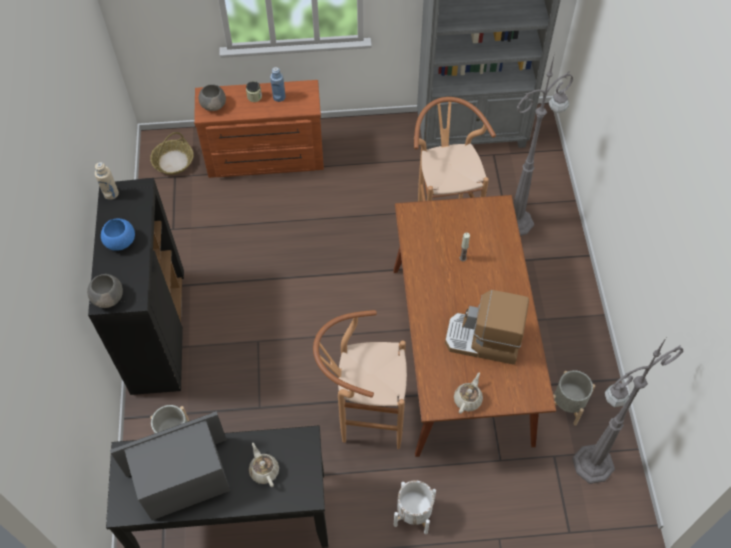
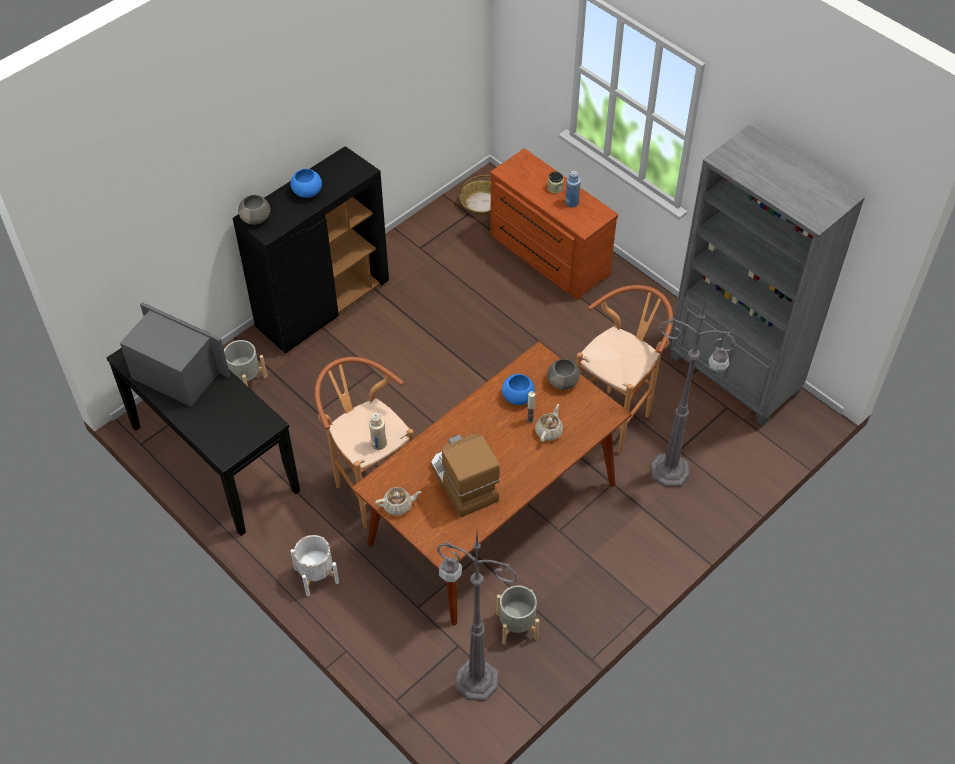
camera: 50 degrees right, 5 degrees down
(111, 194) = (342, 158): beige bottle -> beige bottle (379, 443)
(214, 104) = (519, 170): grey bowl -> grey bowl (563, 381)
(264, 470) = (223, 415): beige teapot -> beige teapot (549, 431)
(435, 251) = (518, 397): none -> blue bowl

